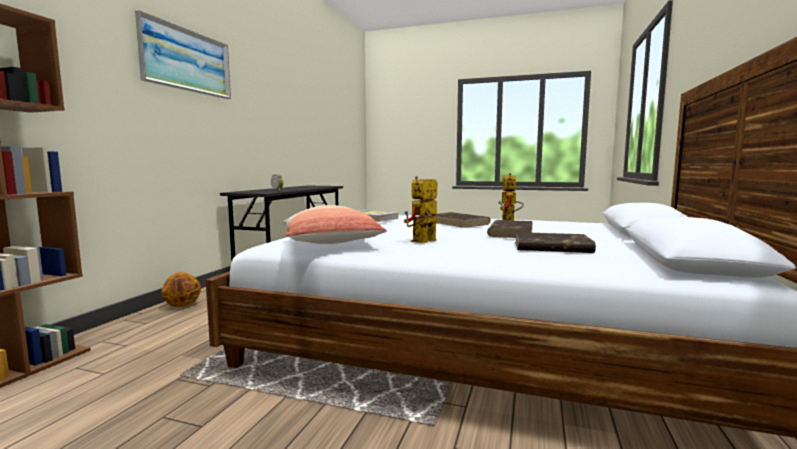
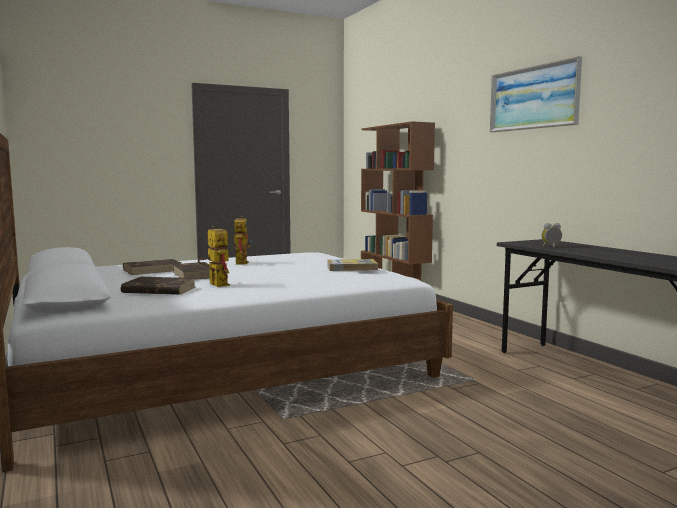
camera: 135 degrees right, 0 degrees up
(182, 306) = (468, 325): basketball -> none
(332, 244) = (283, 255): pillow -> none
(459, 223) = (260, 275): brown book -> brown book (158, 290)

